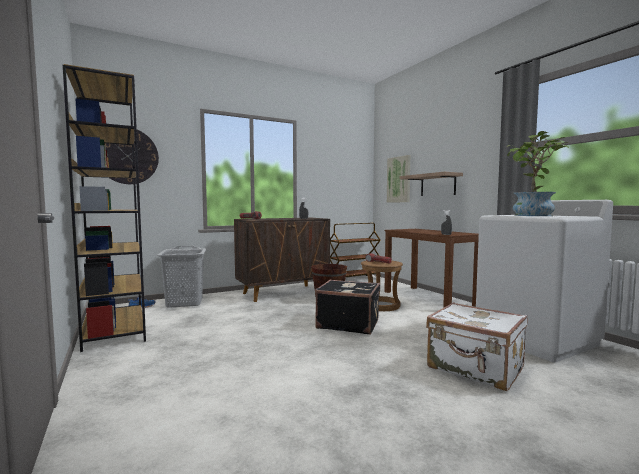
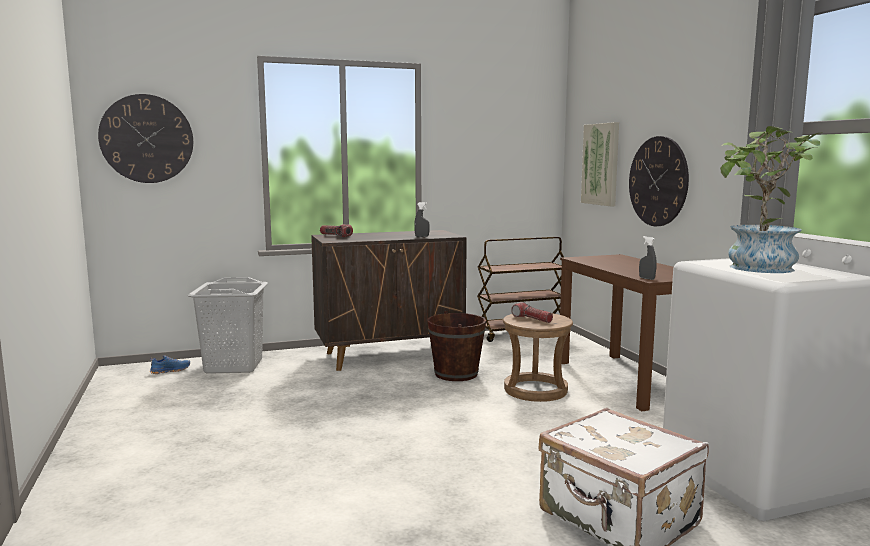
camera: 10 degrees right, 5 degrees up
(114, 329) = (121, 407): brown bookcase -> none
(348, 324) = (462, 422): black suitcase -> none
(438, 185) = (658, 181): shelf -> wall clock

